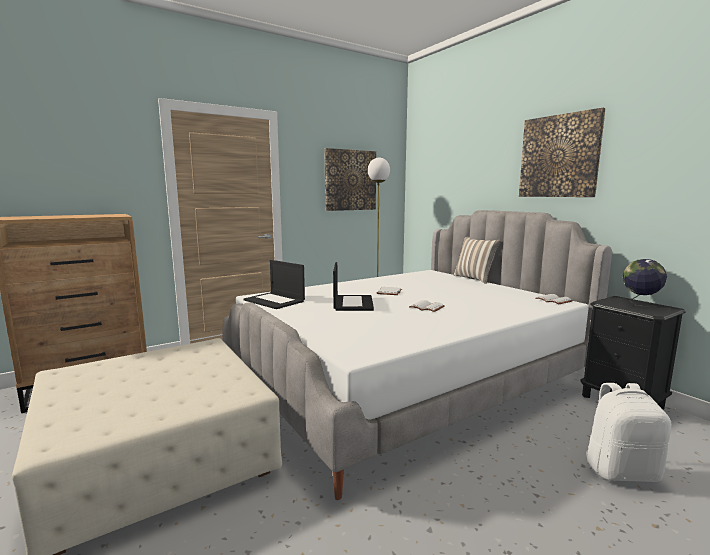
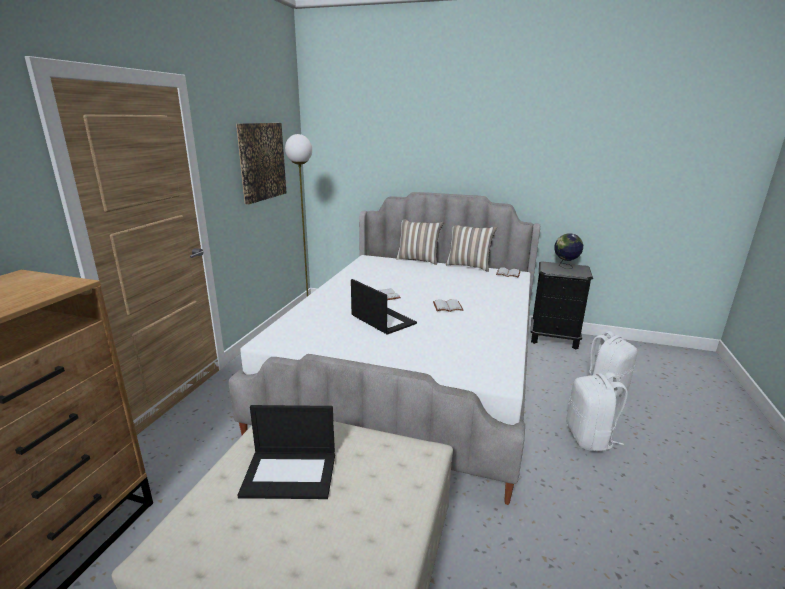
camera: 40 degrees left, 10 degrees up
(275, 301) = (303, 340): laptop -> laptop (291, 473)
(518, 500) = (589, 438): none -> white backpack
(519, 289) = (469, 266): none -> pillow
(559, 156) = (492, 145): picture -> none

